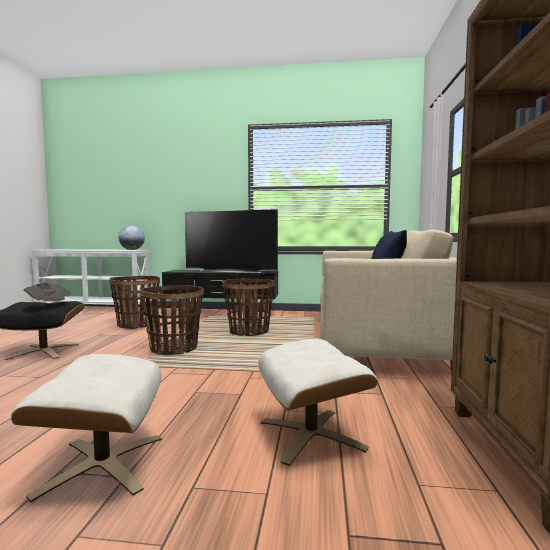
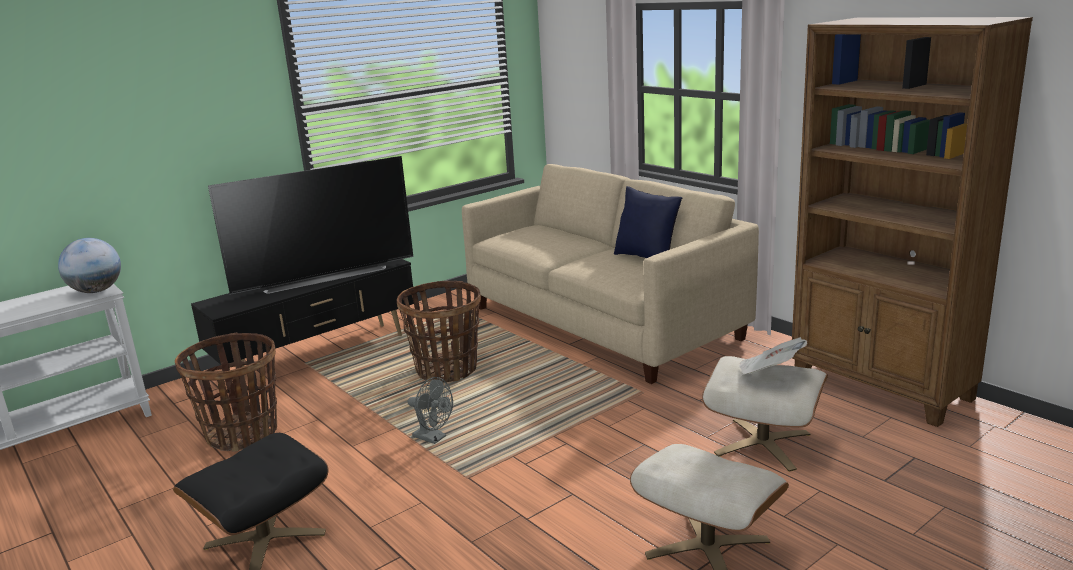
camera: 45 degrees left, 15 degrees up
(49, 304) = (276, 456): newspaper -> newspaper (769, 372)
(174, 349) = (434, 438): basket -> grey fan

